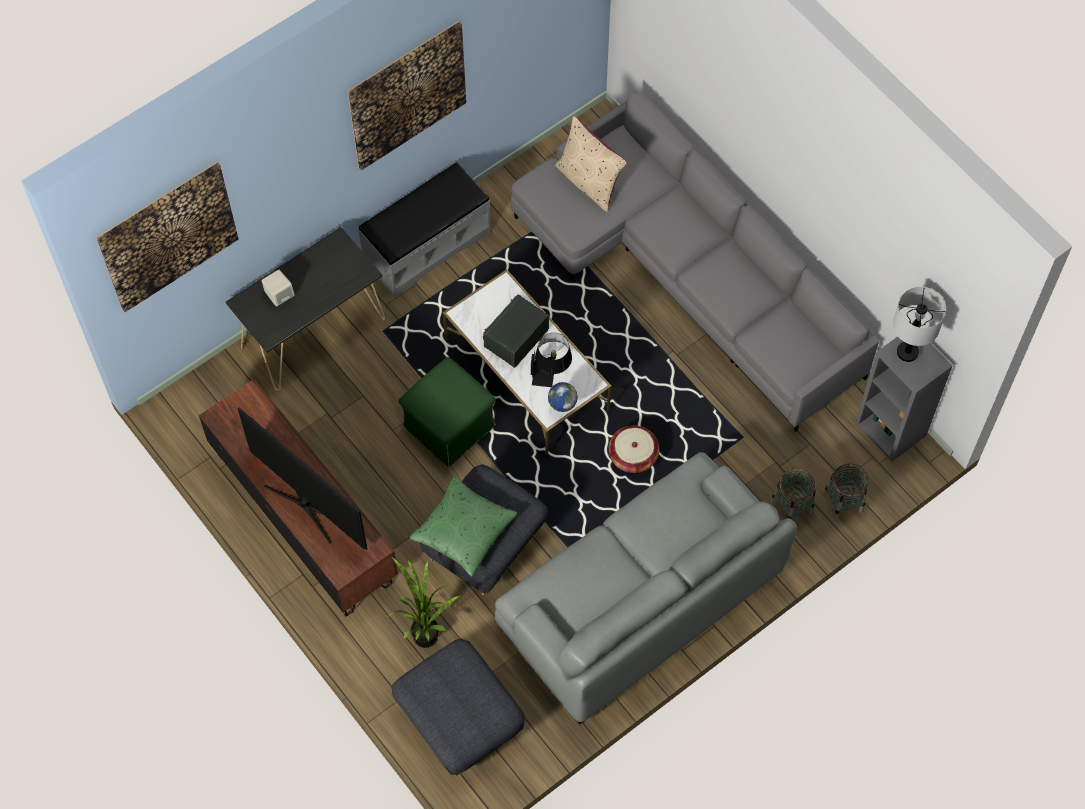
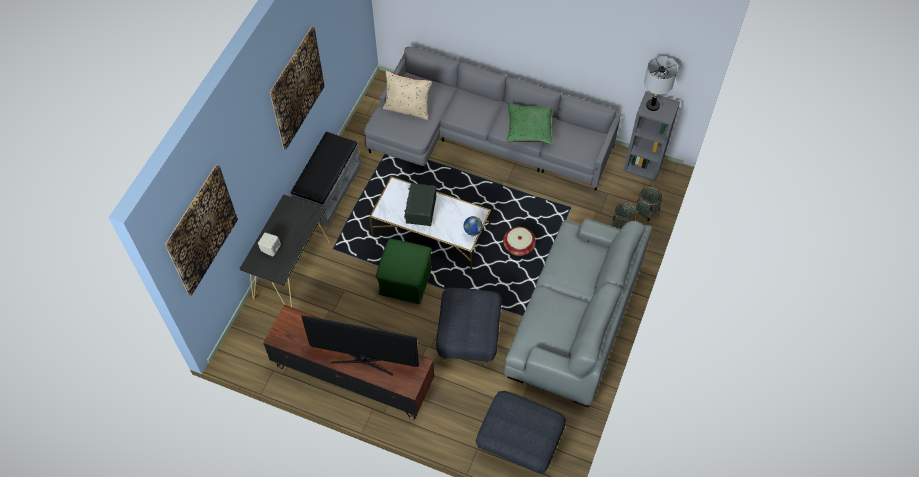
camera: 30 degrees left, 5 degrees down
(424, 631) = (466, 403): potted plant -> none
(463, 531) = (462, 329): green pillow -> green pillow (529, 129)
(550, 372) = (452, 219): black table lamp -> none

